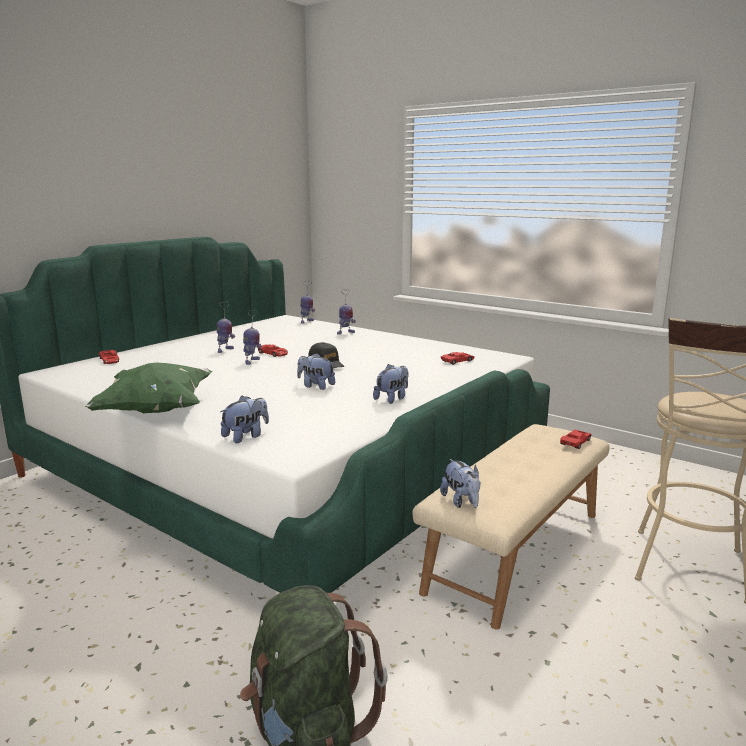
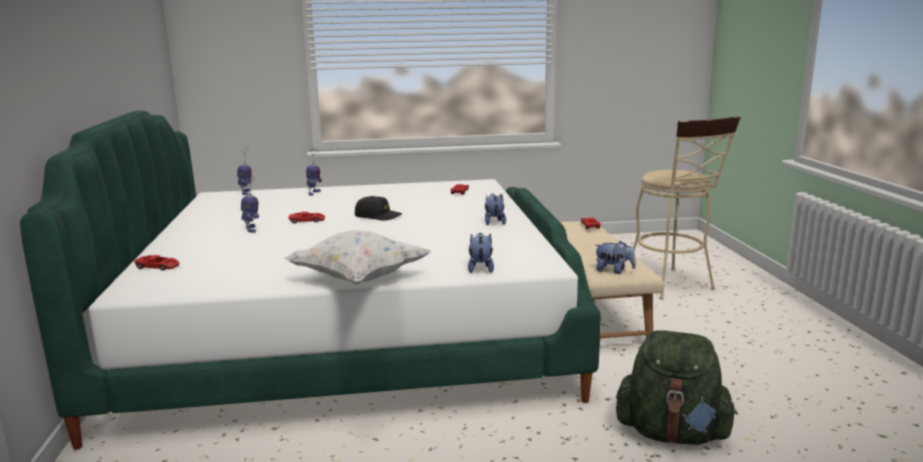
camera: 45 degrees left, 0 degrees up
(156, 410) = (358, 279): green pillow -> white pillow
(252, 361) = (310, 230): toy robot -> none
(316, 386) = (420, 230): plush toy -> none

